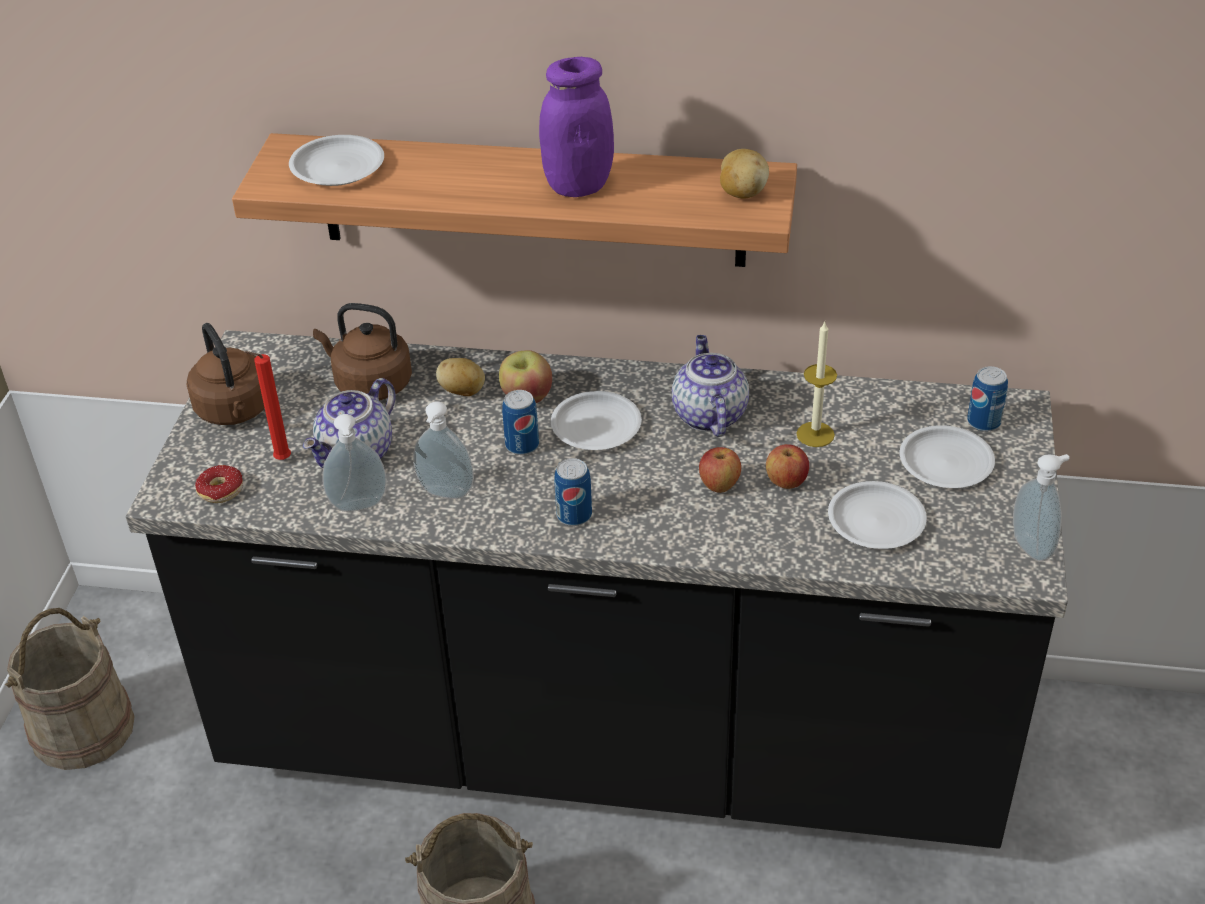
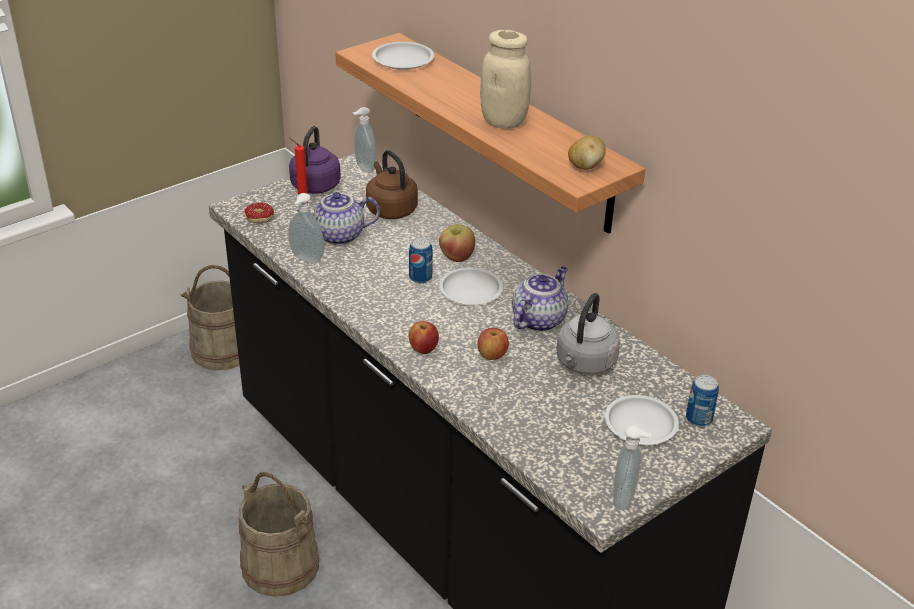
camera: 40 degrees right, 5 degrees down
(235, 411) = (314, 187): brown kettle -> purple kettle
(445, 494) = (351, 277): soap dispenser -> soap dispenser (363, 168)
(462, 392) = (429, 237): potato -> none
(574, 515) = (397, 324): can -> none
(578, 186) = (503, 122): purple jar -> beige jar
(786, 482) = (531, 376): apple -> apple (423, 349)
(815, 434) = (584, 364): candle -> grey kettle
(875, 521) = (551, 426): white plate -> none

